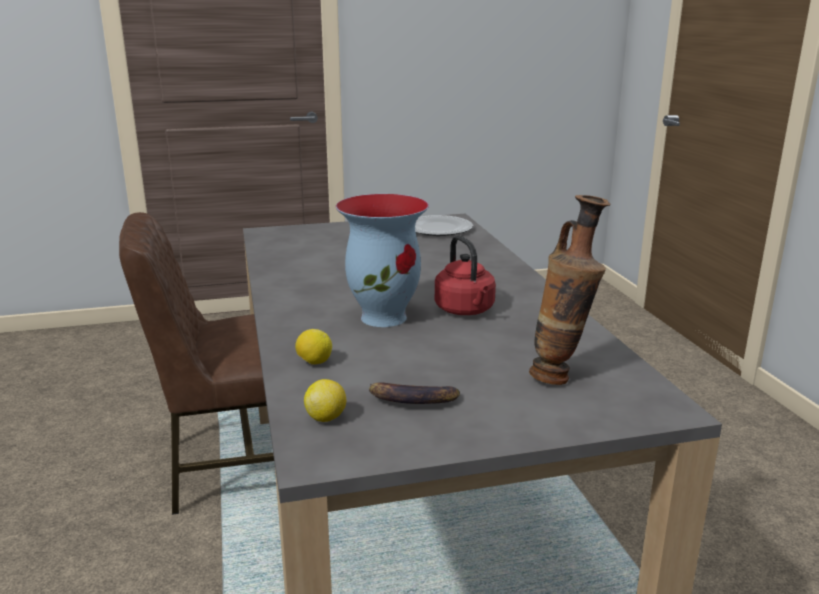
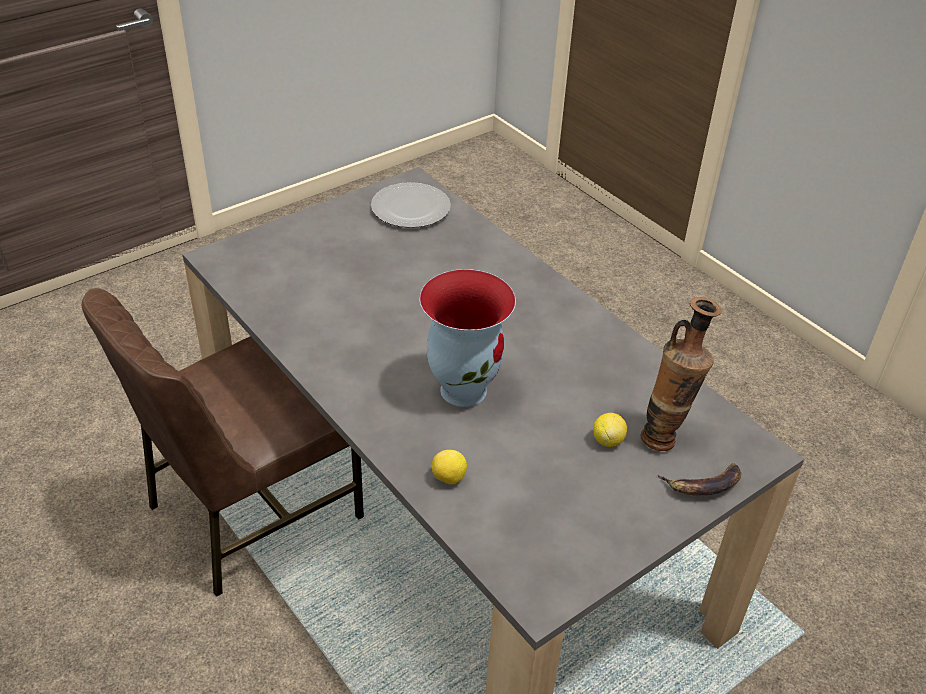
camera: 25 degrees left, 20 degrees up
(326, 418) = (513, 549): lemon -> lemon (607, 440)
(411, 400) = (566, 505): banana -> banana (703, 485)
(466, 310) = (531, 358): red kettle -> none

